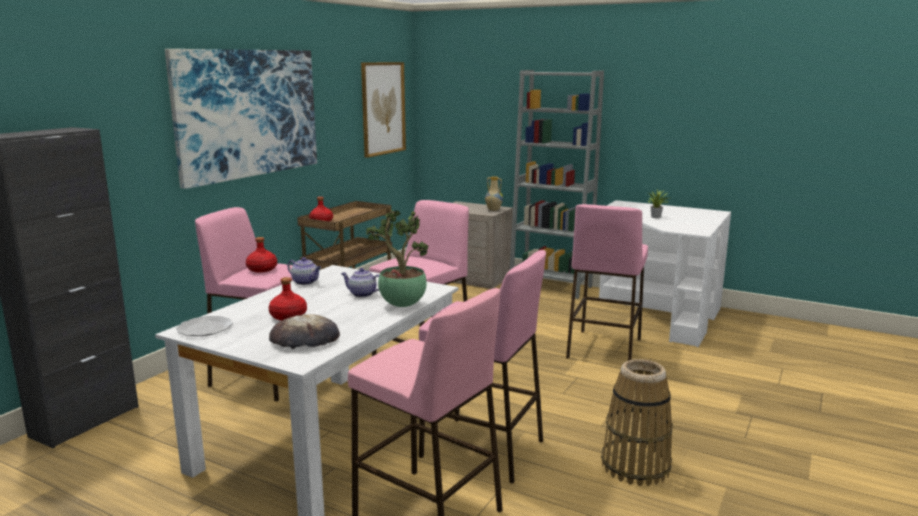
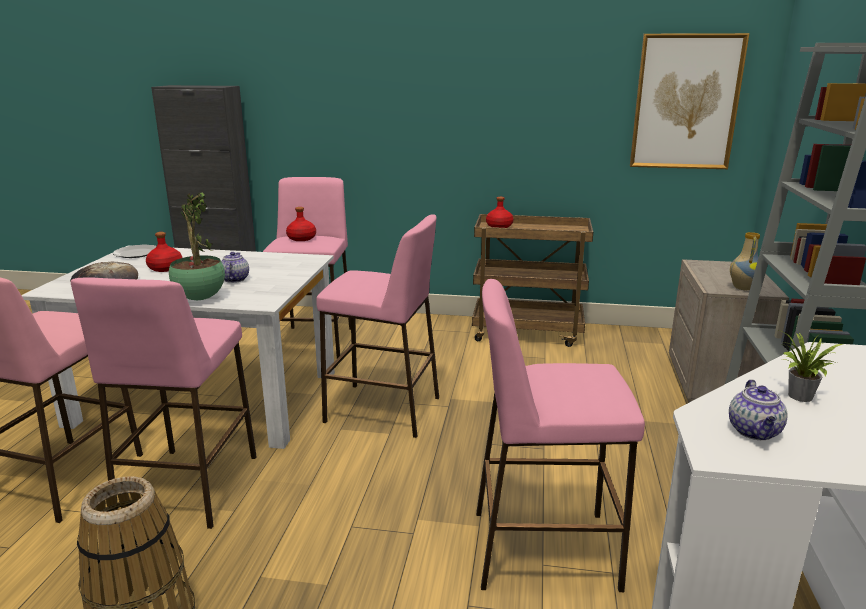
camera: 70 degrees right, 5 degrees up
(248, 113) = (430, 89): picture -> none
(306, 282) = (268, 256): teapot -> teapot (755, 432)

